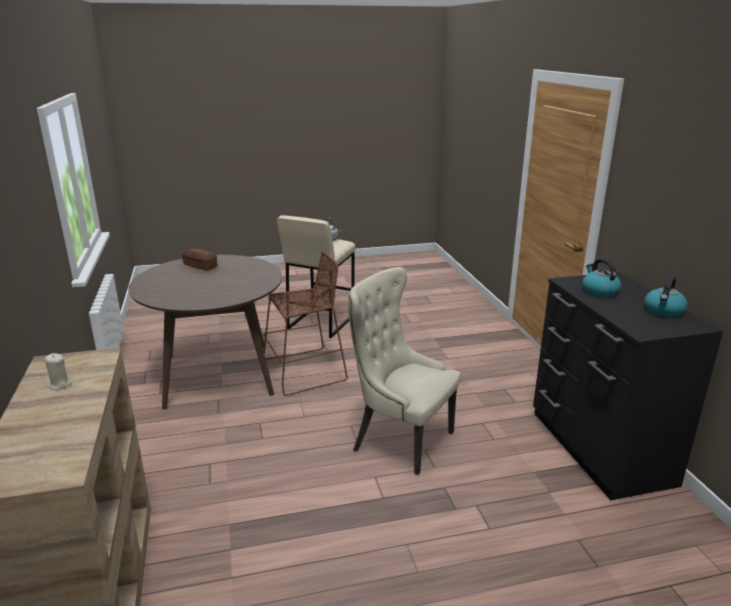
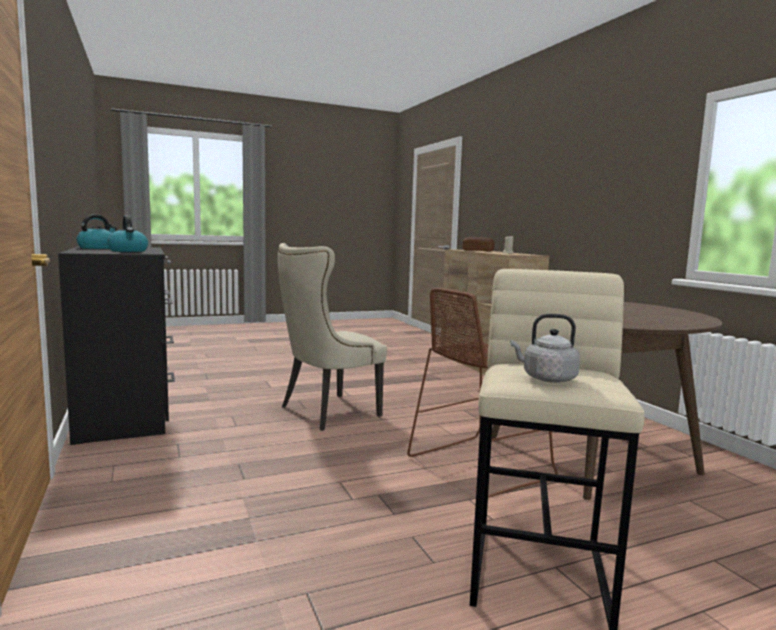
camera: 170 degrees right, 15 degrees down
(200, 266) = (655, 319): bread -> bread (477, 251)
(401, 440) = (328, 412): beige chair -> beige chair turned 120 degrees clockwise

